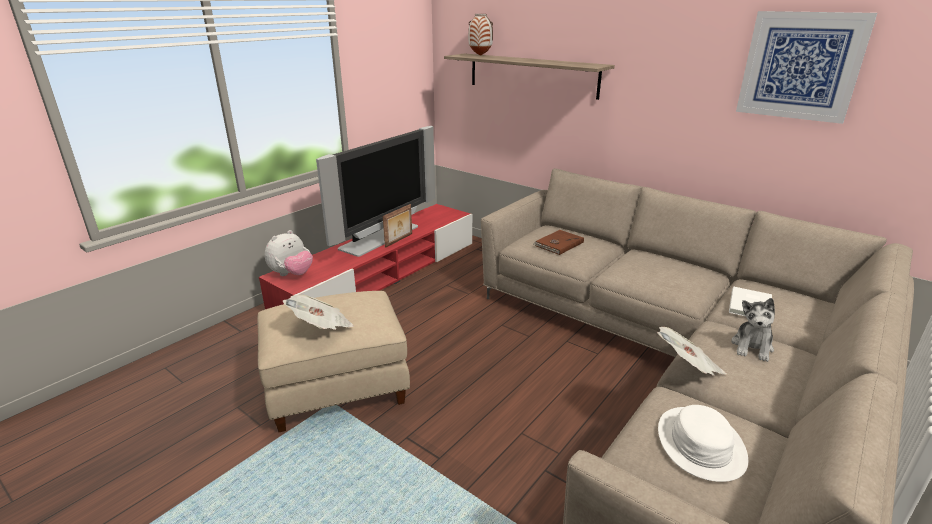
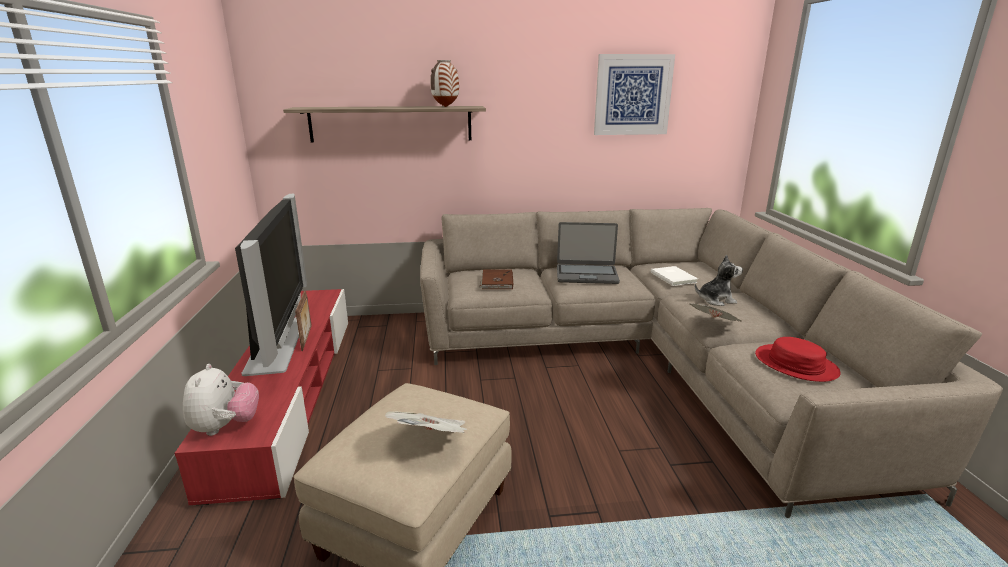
camera: 45 degrees left, 5 degrees down
(480, 55) = (324, 107): vase -> vase (445, 107)
(653, 267) = (586, 275): none -> laptop
(700, 444) = (795, 364): white hat -> red hat
(752, 347) = (716, 300): plush toy -> plush toy turned 75 degrees counterclockwise

